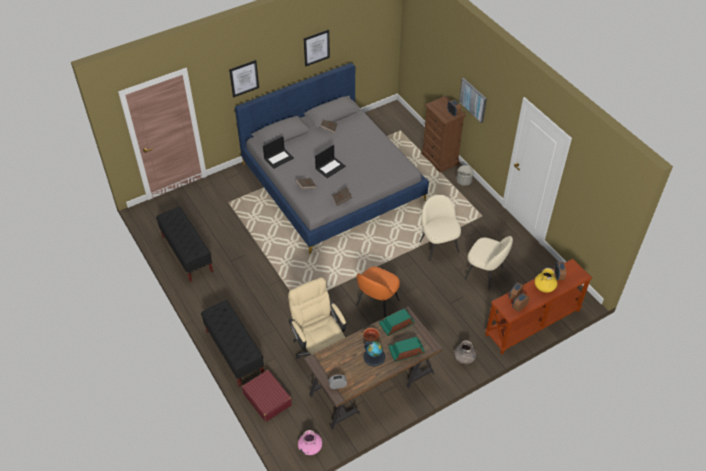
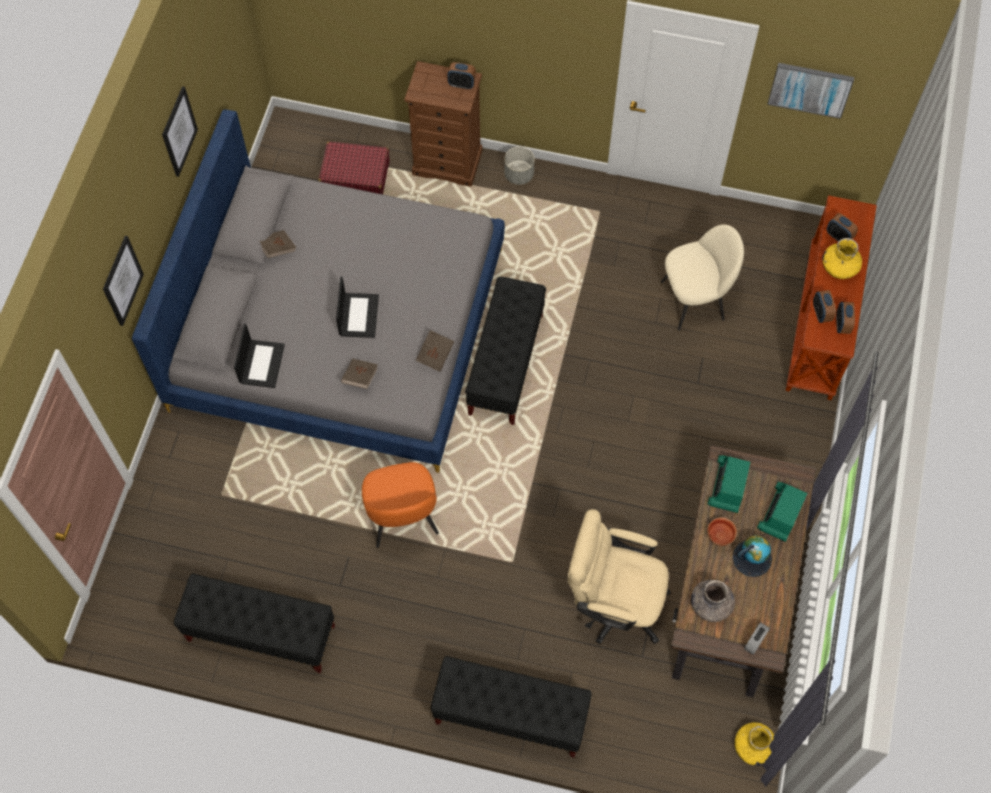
camera: 45 degrees left, 15 degrees up
(267, 399) = (628, 737): red suitcase -> red suitcase (355, 176)
(310, 447) = (753, 746): pink vase -> yellow vase
(377, 303) = (611, 467): orange chair -> orange chair (402, 519)
(379, 238) = (506, 364): none -> black bench
(438, 246) = (594, 308): beige chair -> none
(464, 357) = (795, 445): grey vase -> grey vase (711, 604)
(473, 100) = (493, 44): picture -> picture (810, 89)

